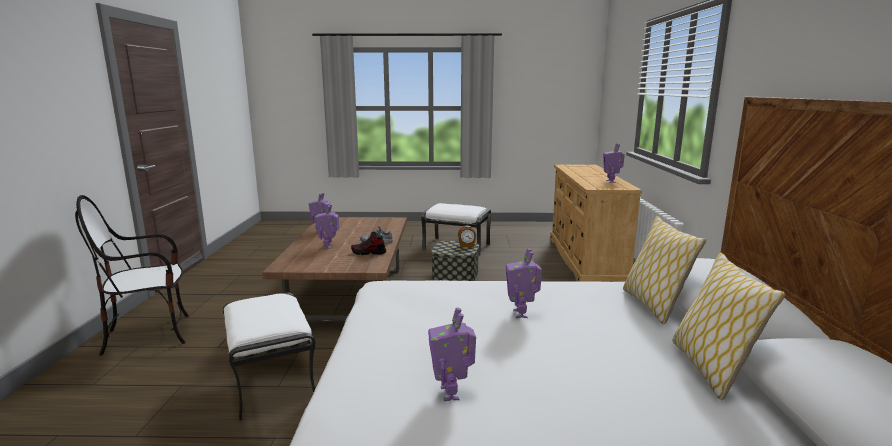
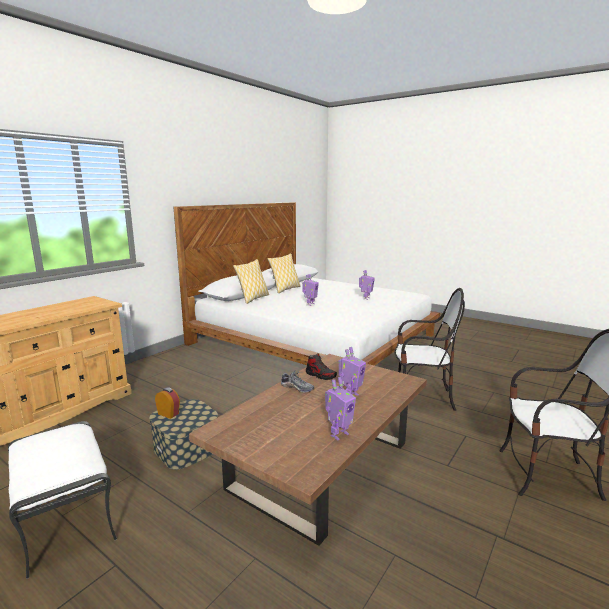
camera: 145 degrees left, 0 degrees up
(270, 379) = (421, 398): white ottoman -> chair
(611, 181) = (61, 306): toy robot -> none

